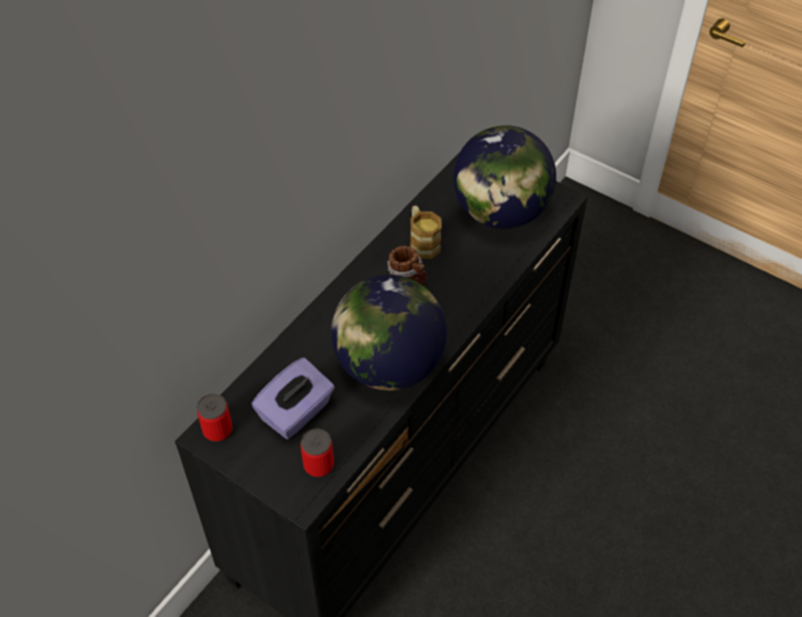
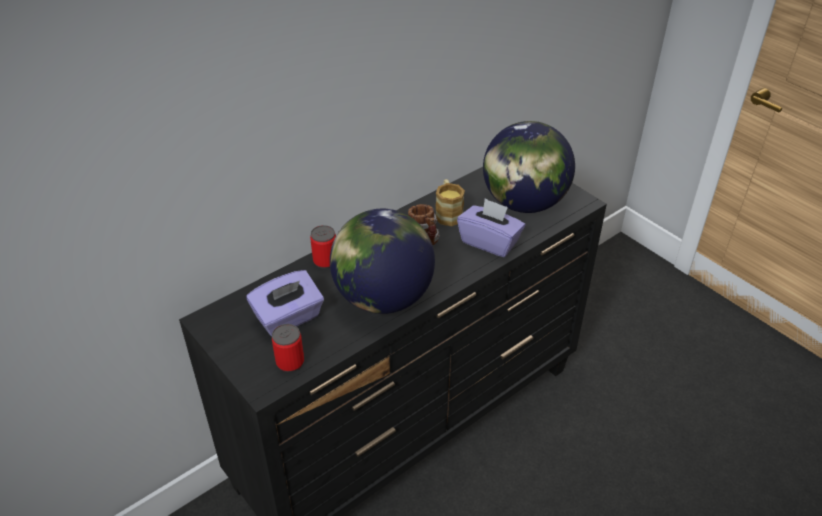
camera: 15 degrees right, 10 degrees down
(217, 430) = (217, 318): can -> can (325, 261)
(479, 271) = (489, 242): none -> purple tissue box

